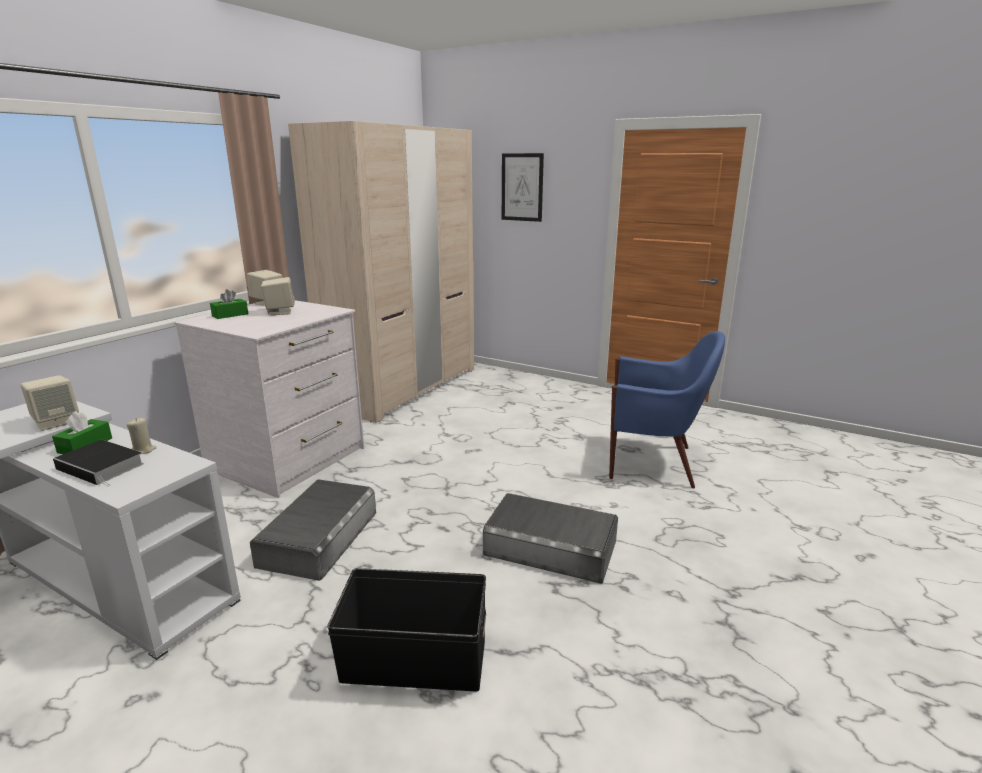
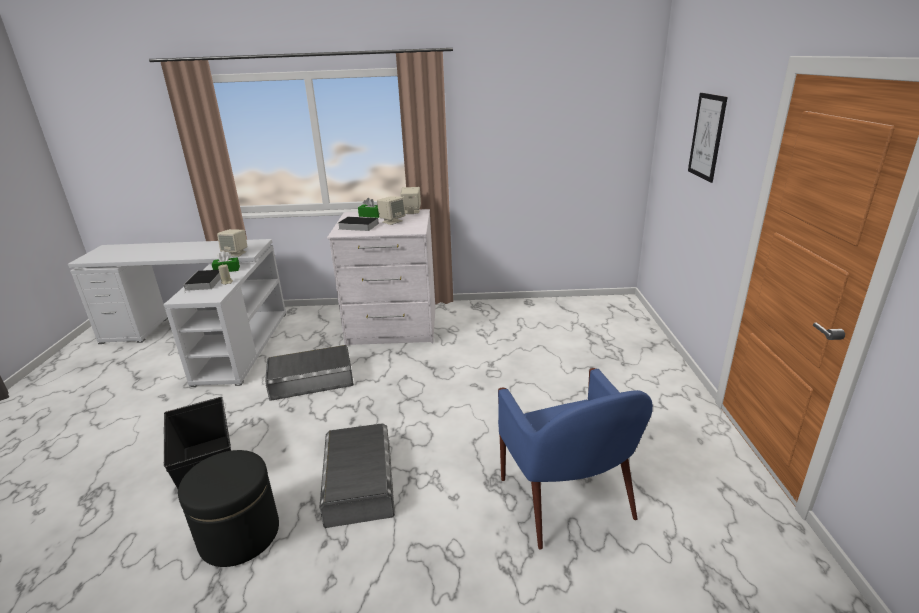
camera: 60 degrees right, 5 degrees up
(255, 324) = (357, 226): none -> book
(403, 387) = (548, 313): beige wardrobe -> none
(570, 647) = (239, 534): none -> black ottoman

